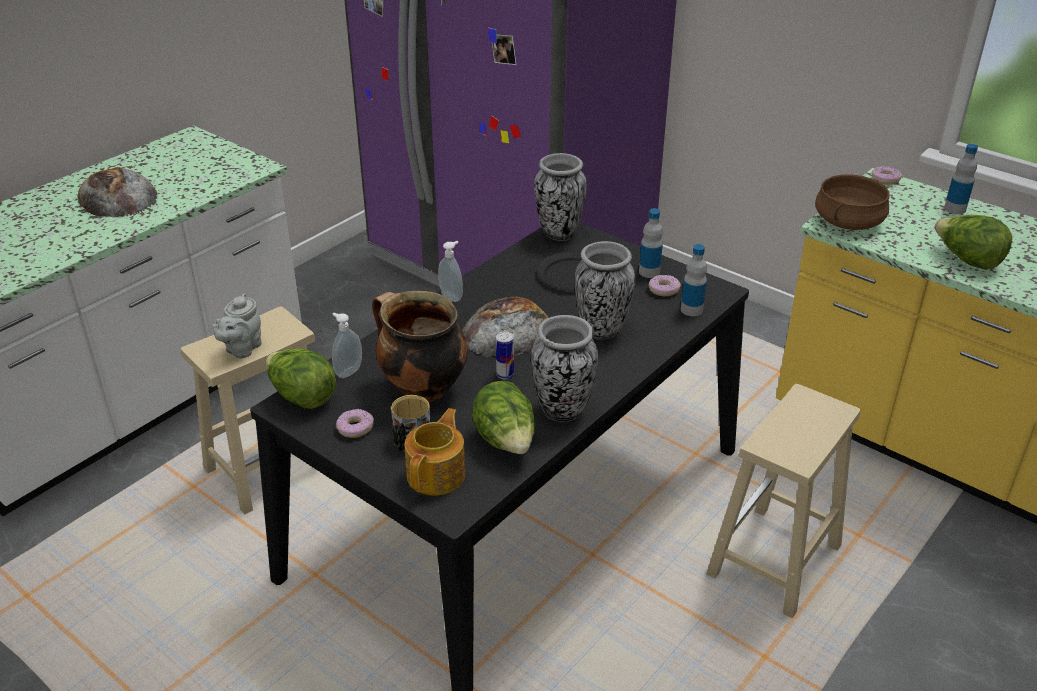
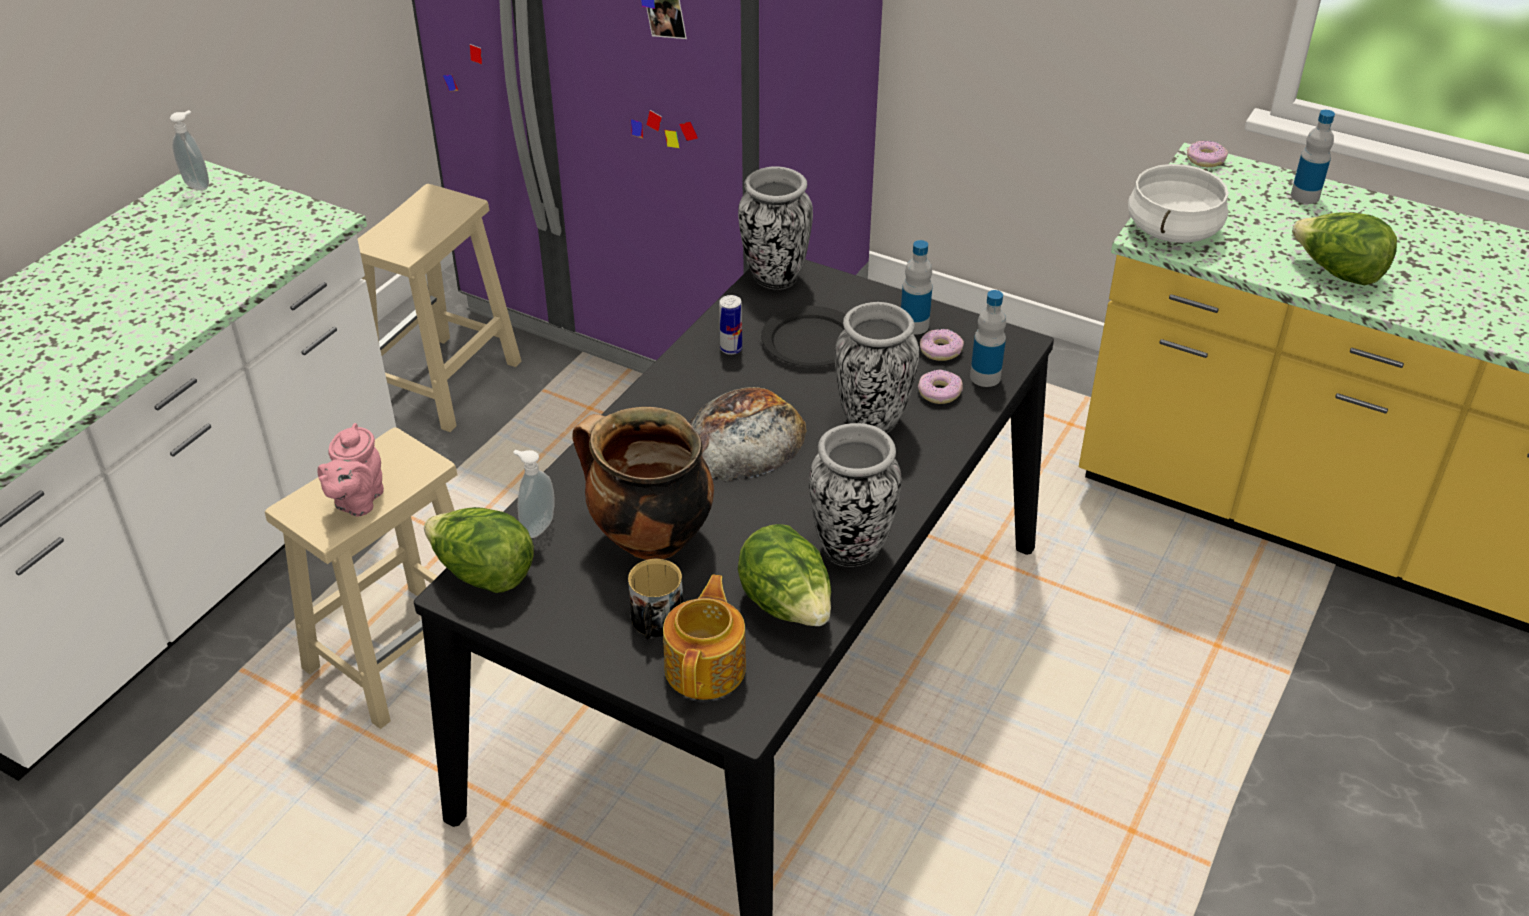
camera: 10 degrees left, 5 degrees up
(117, 197) = (124, 292): bread -> none
(242, 349) = (357, 501): grey teapot -> pink teapot
(355, 428) = (572, 612): donut -> donut (939, 392)
(452, 296) = (652, 392): soap dispenser -> soap dispenser (198, 185)
(505, 375) = (758, 505): can -> can (731, 349)
(774, 561) = (1117, 697): beige stool -> beige stool (445, 384)
(848, 222) = (1173, 230): brown cooking pot -> white cooking pot

